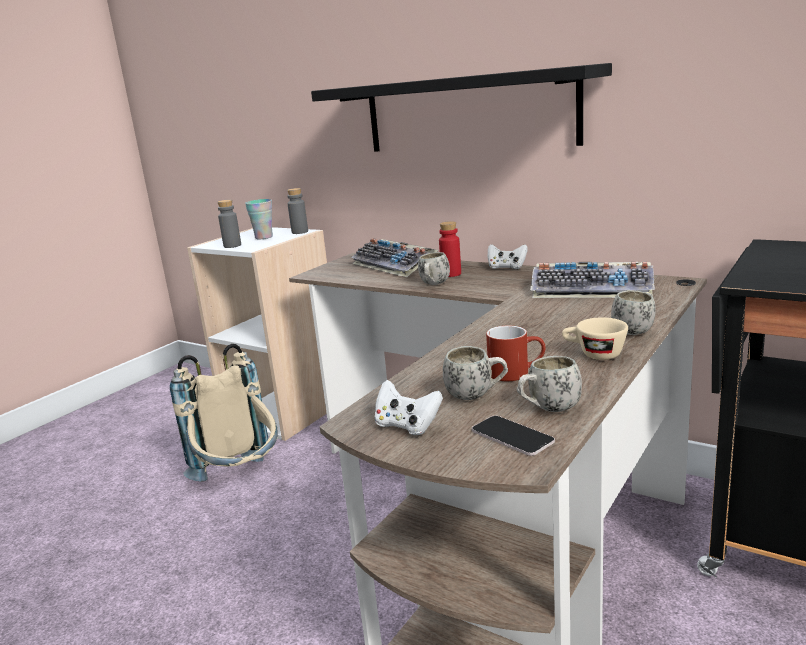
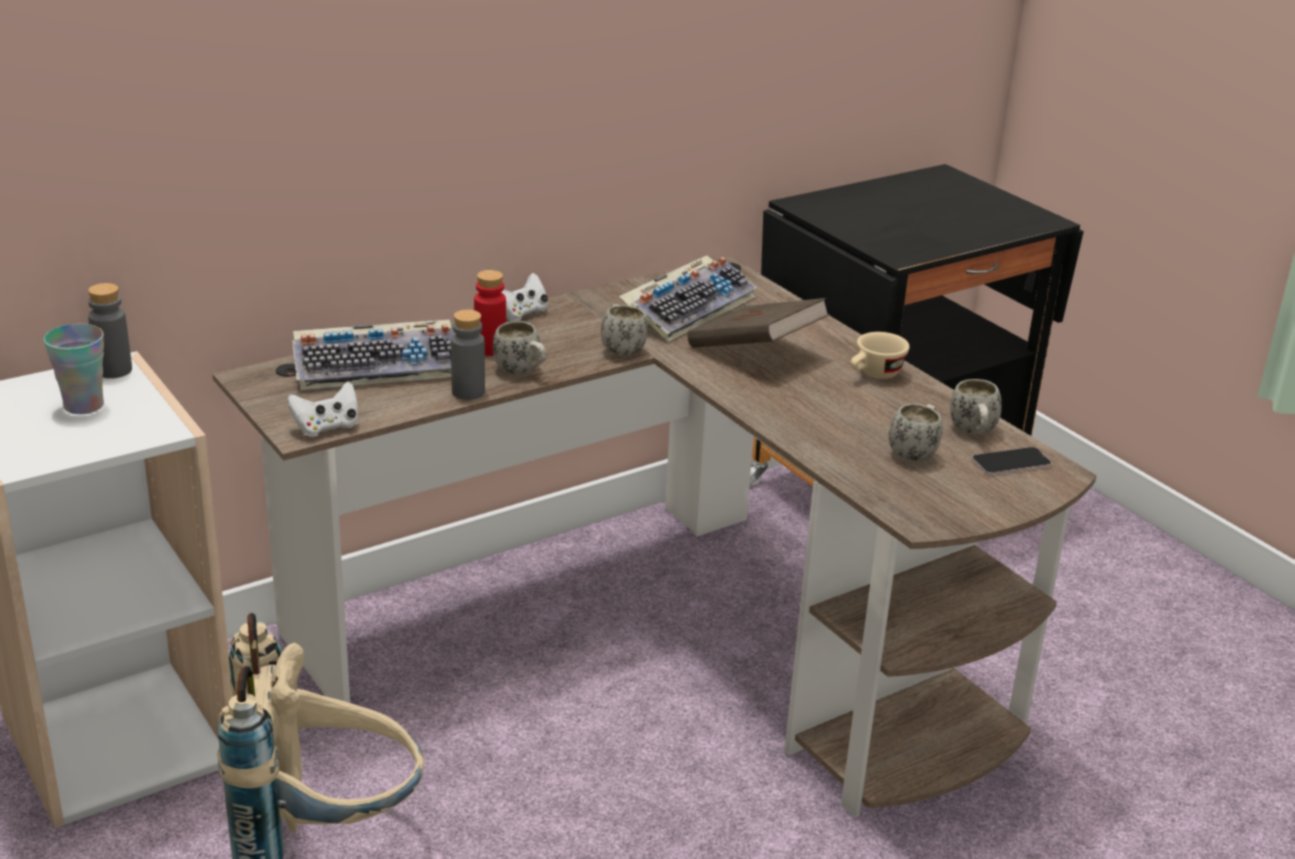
camera: 70 degrees left, 10 degrees up
(232, 246) = (96, 443): grey bottle -> grey bottle (468, 392)
(407, 426) = (952, 499): white game controller -> white game controller (326, 428)
(467, 113) = (434, 95): black shelf -> none
(516, 372) = (880, 419): red mug -> none
(562, 317) = (755, 351): none -> brown book
(635, 330) = (835, 338): white mug -> white mug (620, 348)

